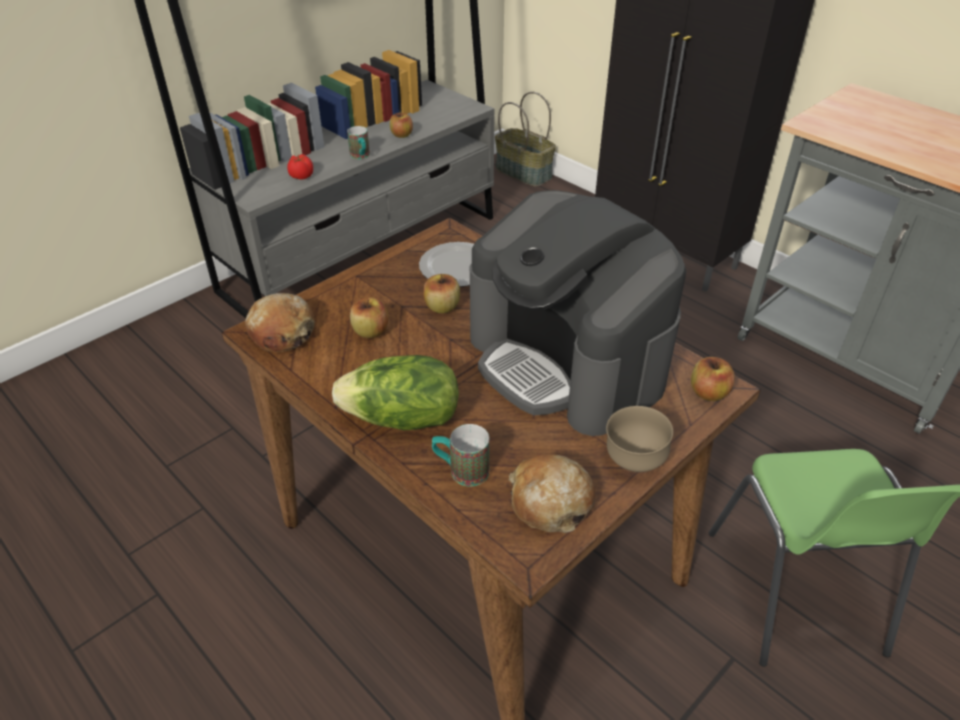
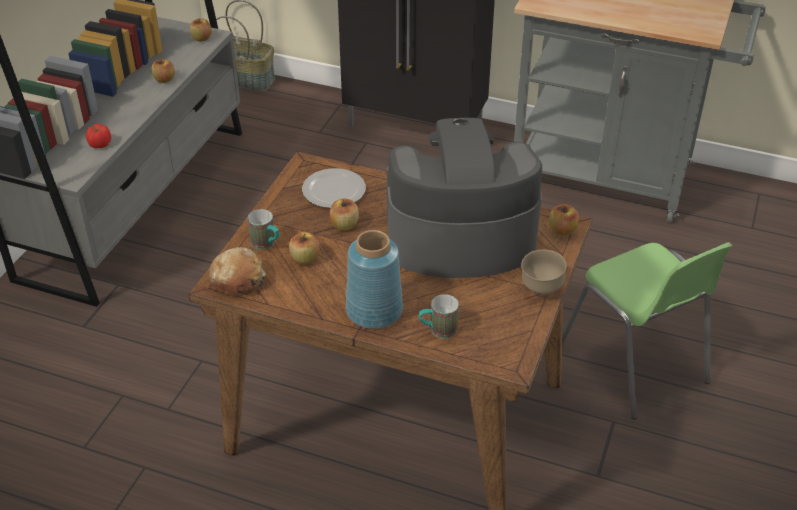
camera: 25 degrees left, 0 degrees up
(361, 156) = (142, 111): mug -> mug (266, 244)
(402, 419) = (375, 311): lettuce -> blue vase
(461, 108) = (201, 38): none -> apple
(550, 502) = (505, 330): bread -> none
(567, 361) = (459, 237): coffee machine -> coffee machine turned 150 degrees clockwise

